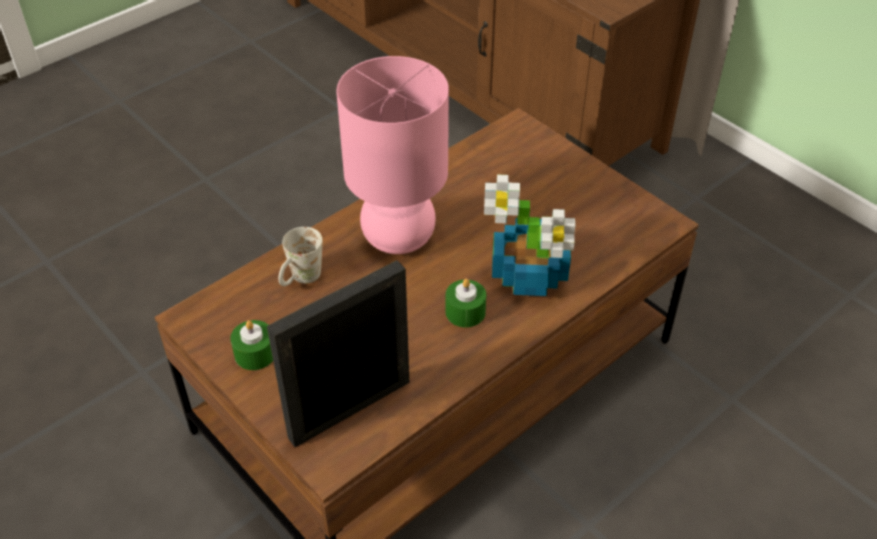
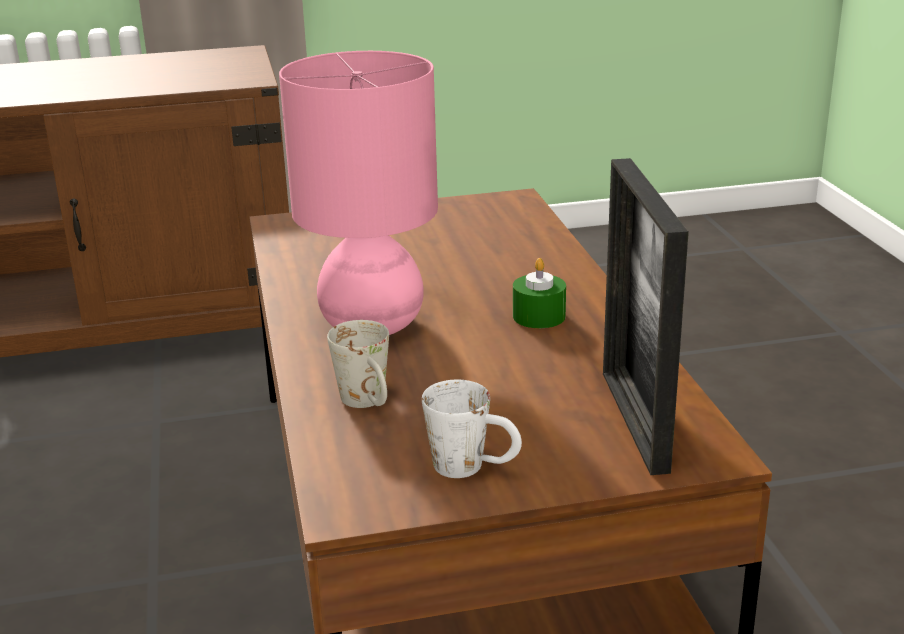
camera: 60 degrees left, 20 degrees down
(255, 353) = (473, 467): green candle -> white mug
(530, 276) = (519, 271): potted plant -> none

